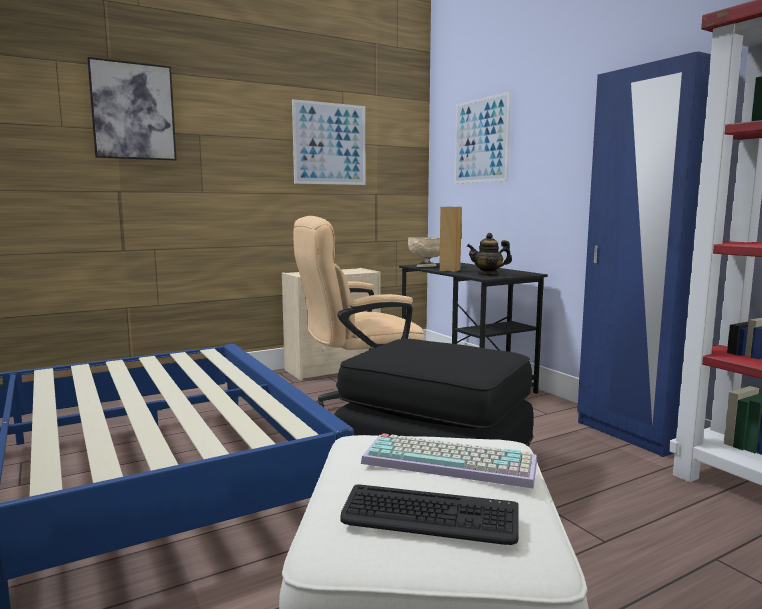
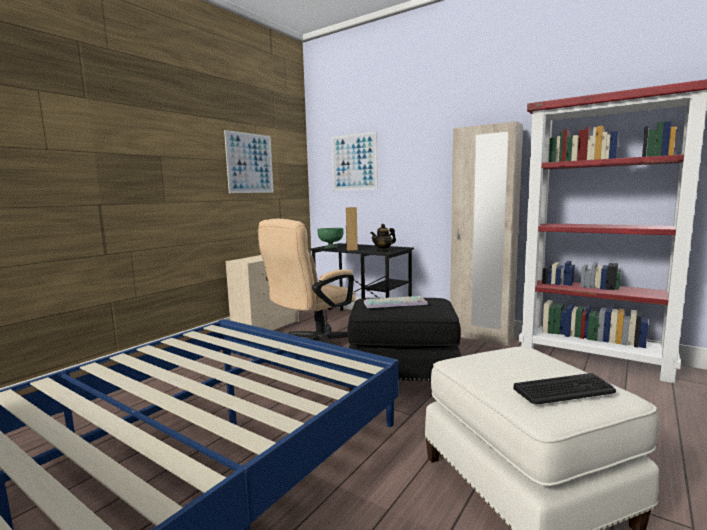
camera: 25 degrees left, 0 degrees up
(133, 111) = (108, 137): picture -> none
(426, 266) = (331, 248): beige bowl -> green bowl
(452, 461) = (525, 362): keyboard -> keyboard (395, 303)
(629, 435) = (481, 337): blue wardrobe -> beige wardrobe

